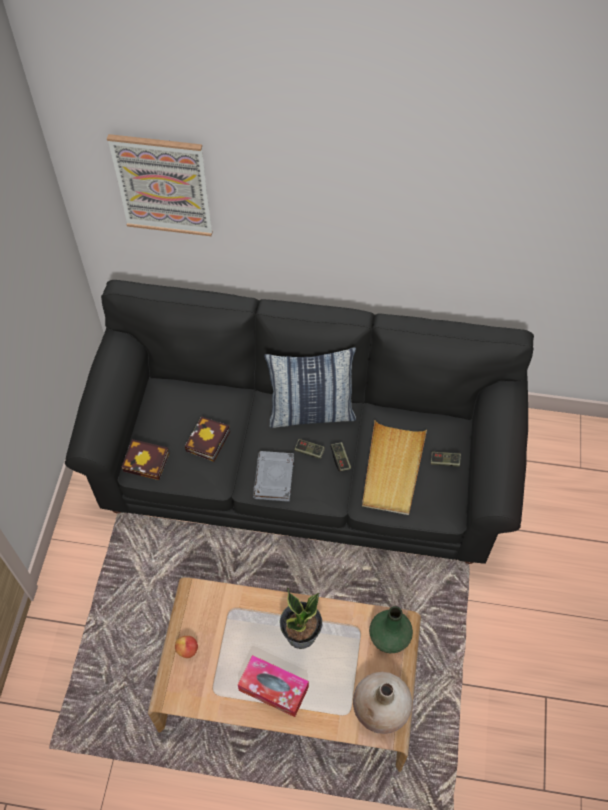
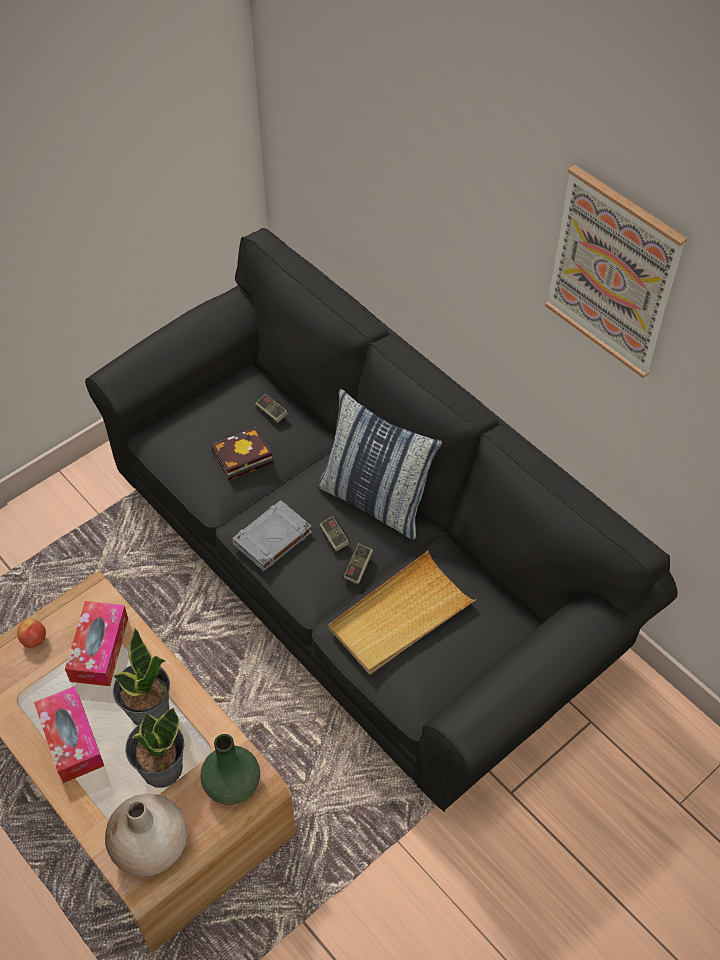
camera: 40 degrees right, 5 degrees down
(148, 462) = (169, 438): book -> none
(163, 185) = (340, 135): picture -> picture (613, 272)
(234, 623) = (99, 649): none -> tissue box
(342, 661) = (161, 768): none -> potted plant
(445, 461) = (467, 649): game controller -> game controller (271, 412)

